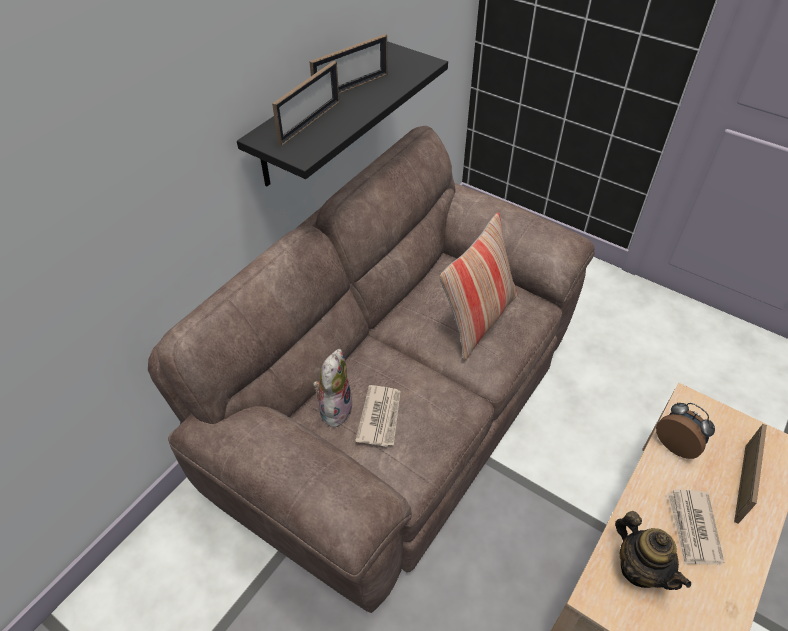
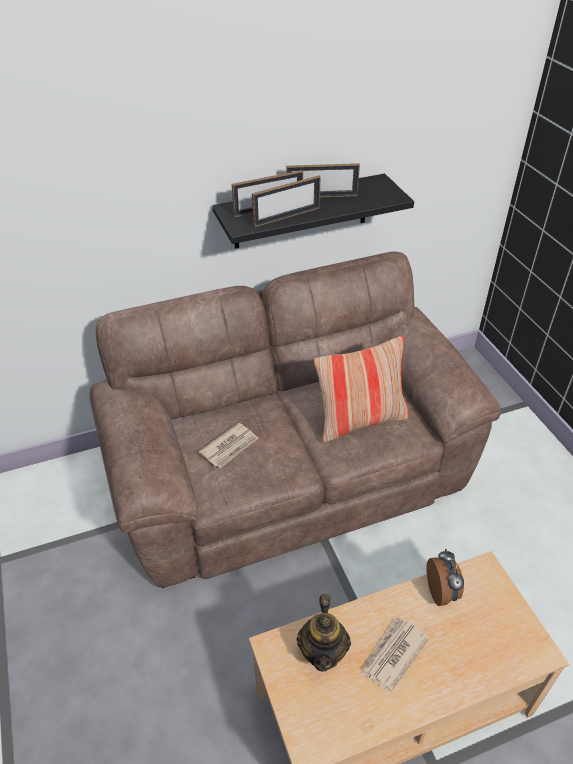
camera: 35 degrees right, 5 degrees down
(334, 408) = (207, 426): plush toy -> none
(741, 483) = (470, 651): picture frame -> picture frame (287, 217)

